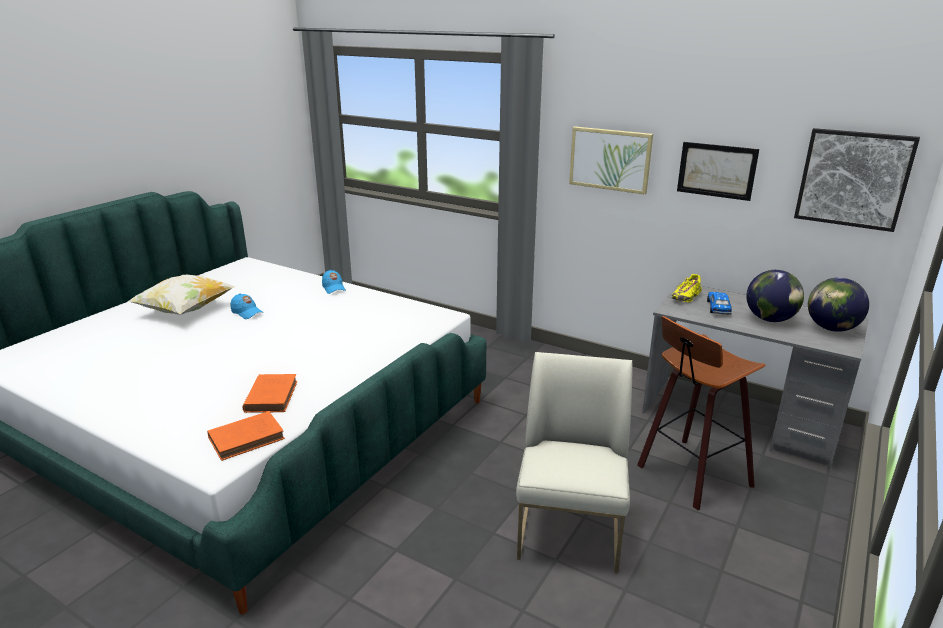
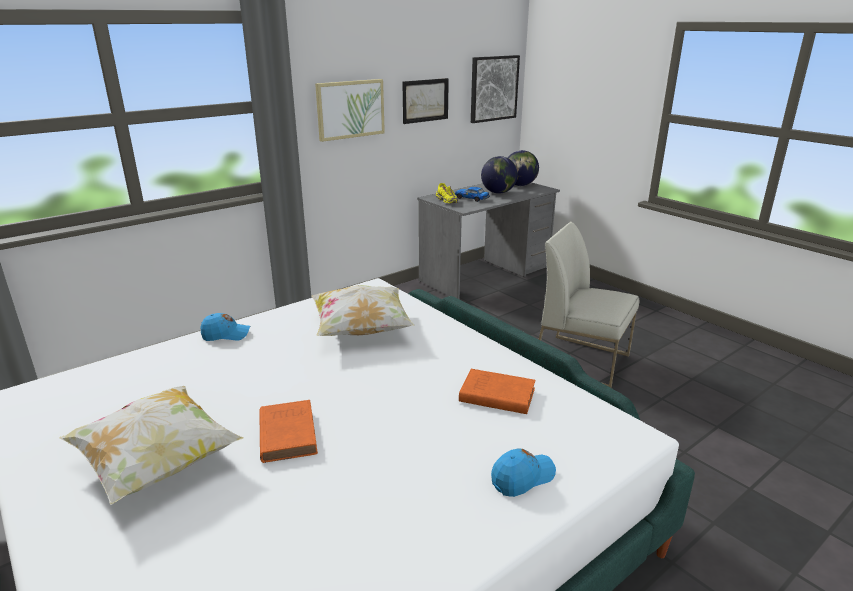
camera: 70 degrees left, 0 degrees up
(247, 313) = (235, 403): blue cap -> blue cap (522, 478)
(248, 438) = (582, 414): orange book -> orange book (287, 433)
(360, 327) = (361, 330): none -> pillow
(690, 475) = (538, 306): stool -> none

